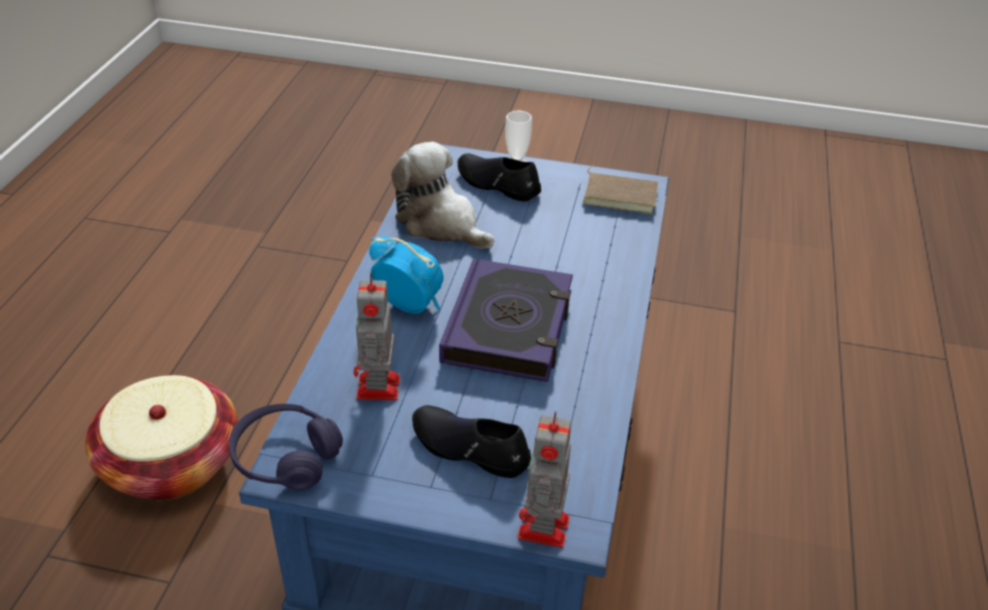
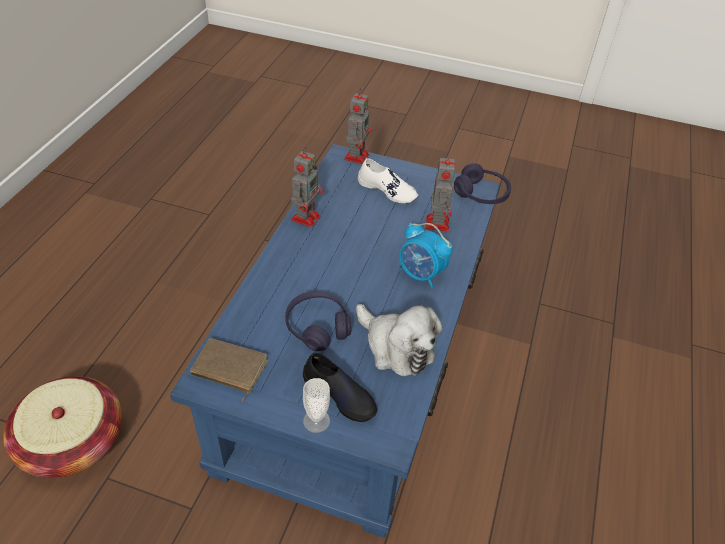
camera: 175 degrees left, 5 degrees up
(171, 463) = (567, 373): basket -> basket (73, 442)
(469, 448) = (387, 190): black shoe -> white shoe
(509, 328) = (355, 252): book -> none
(537, 237) = (317, 327): none -> purple headphones
(600, 378) = (306, 217): none -> toy robot

